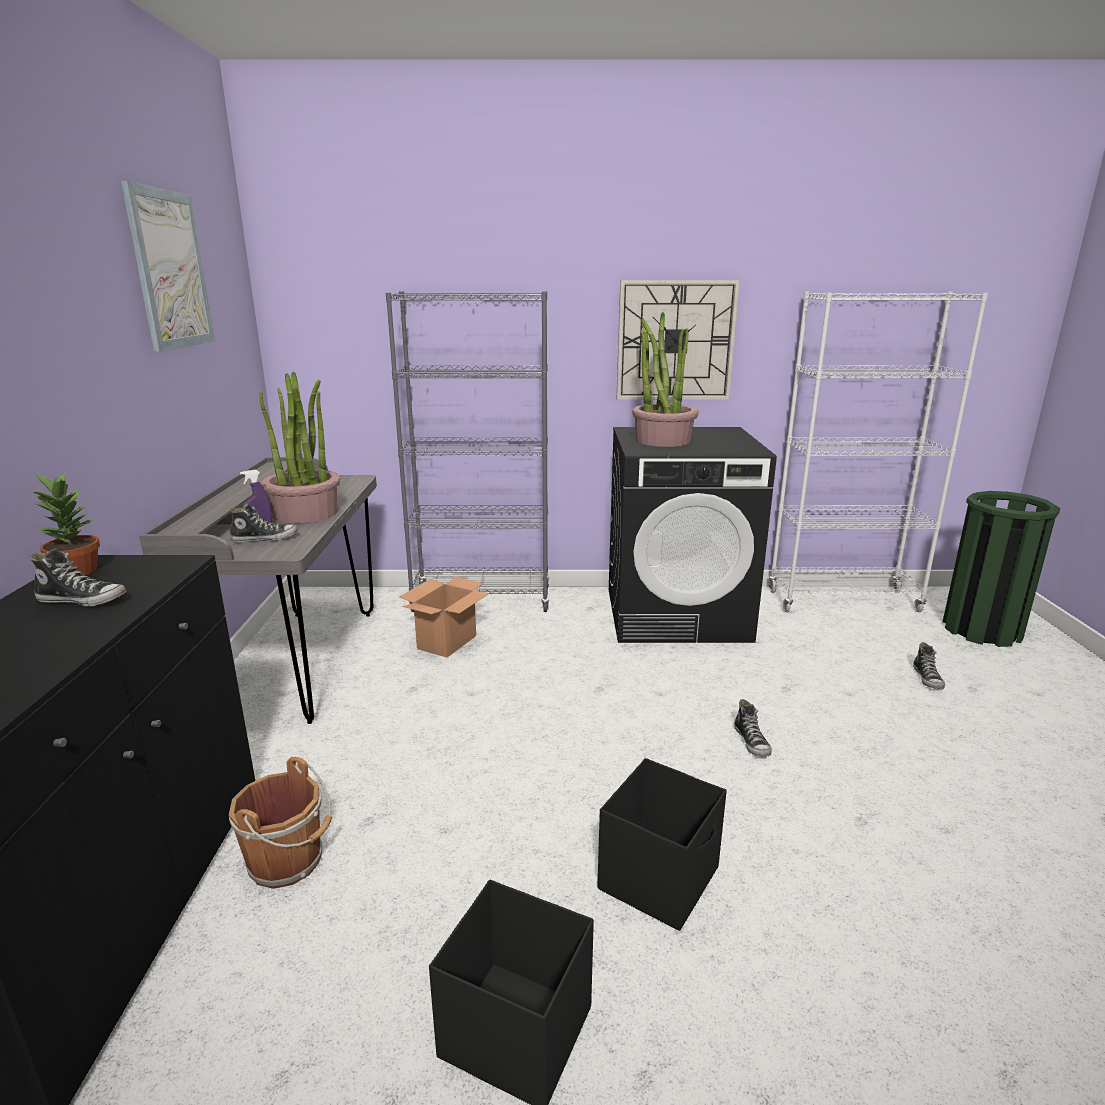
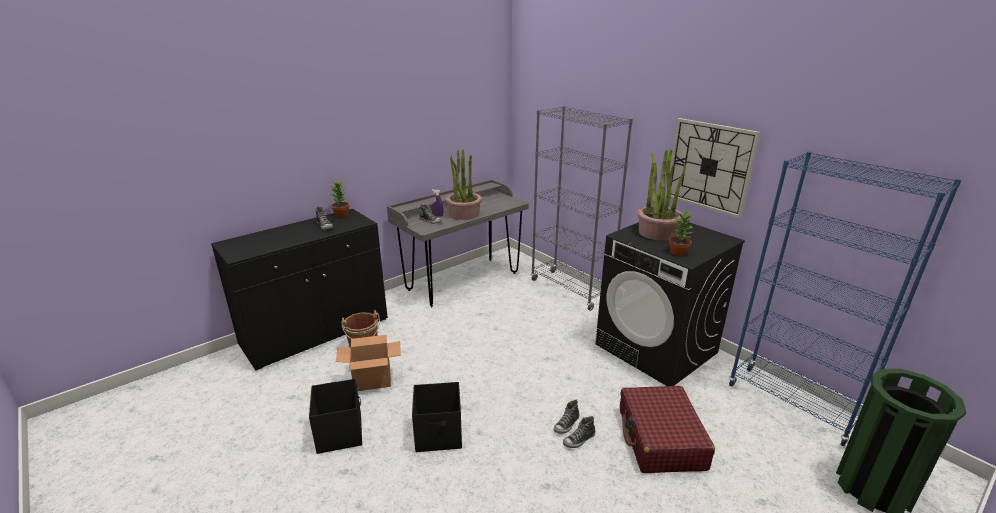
camera: 50 degrees right, 5 degrees up
(170, 270) = (441, 93): picture -> none
(447, 642) = (524, 301): cardboard box -> cardboard box (373, 380)
(729, 448) = (678, 252): none -> potted plant
(836, 693) = (660, 439): none -> red suitcase
(843, 601) = (792, 404): white bookcase -> blue bookcase
(928, 679) = (741, 475): shoe -> shoe (579, 440)

